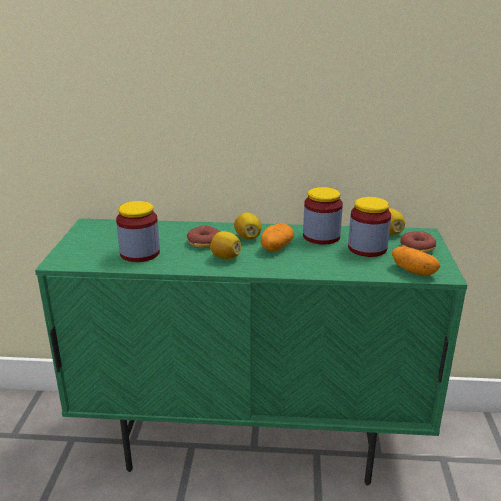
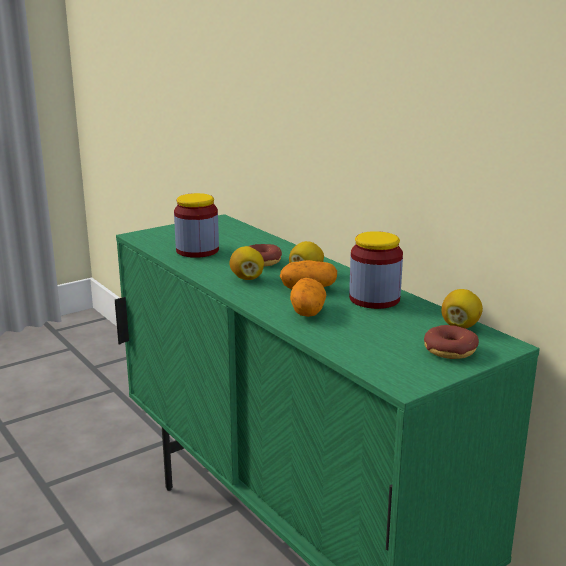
camera: 50 degrees right, 5 degrees down
(367, 248) = (391, 326): jar -> none
(413, 271) = (380, 364): potato -> potato (307, 311)

